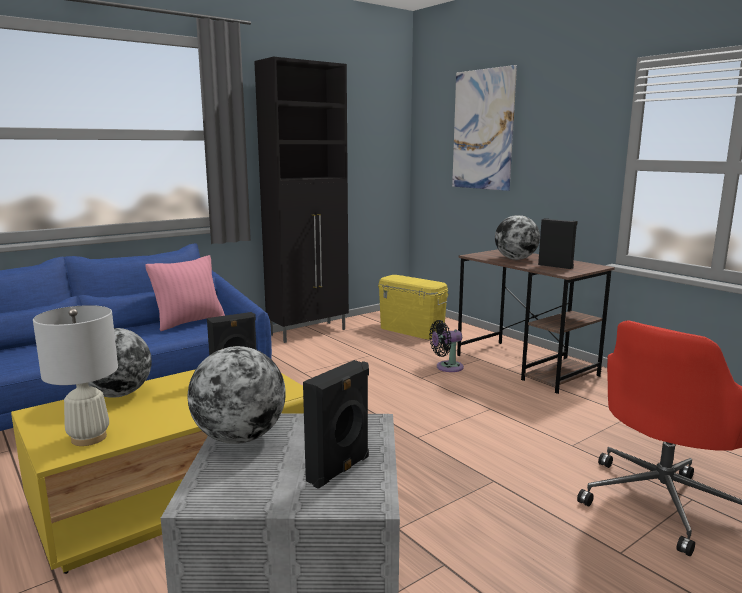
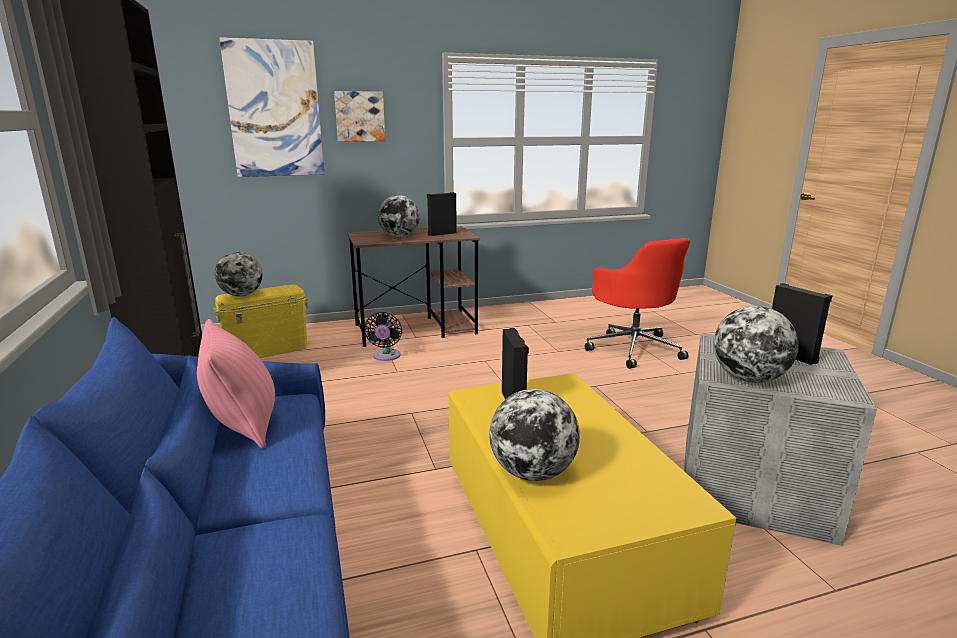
camera: 70 degrees left, 5 degrees up
(89, 438) = (655, 488): white table lamp -> none
(400, 278) = (241, 295): none -> globe
(545, 135) = (359, 116): none -> picture

